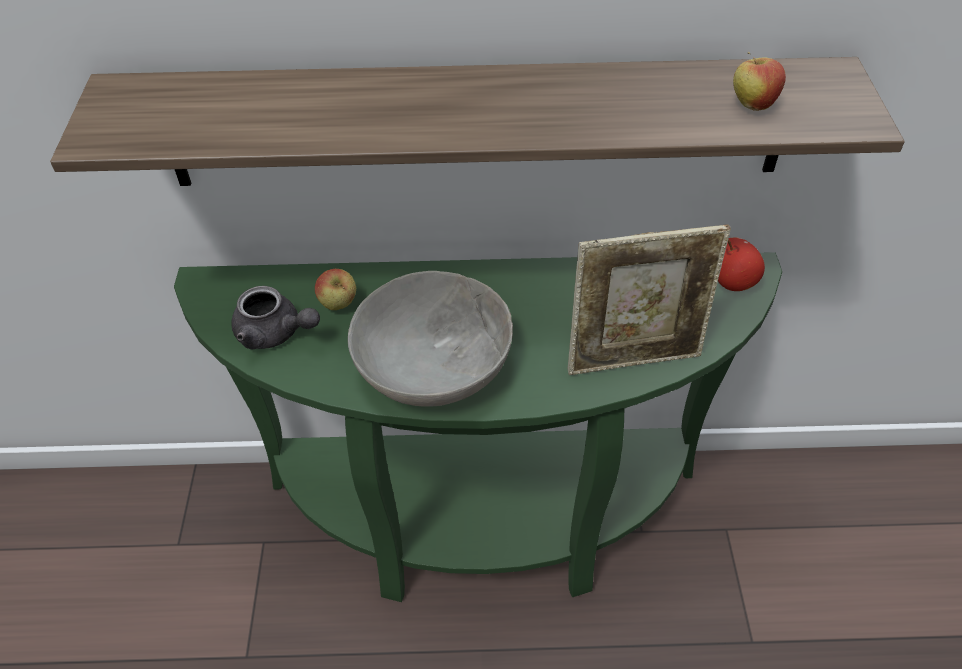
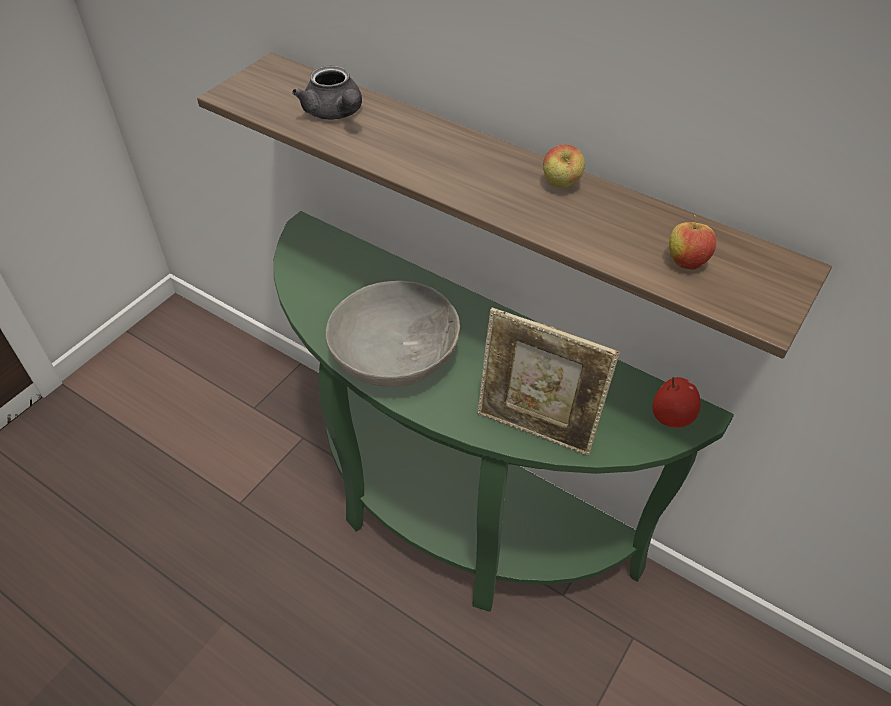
camera: 35 degrees right, 0 degrees up
(275, 333) = (317, 282): grey teapot -> grey teapot (335, 113)
(338, 305) = (371, 284): apple -> apple (561, 185)

